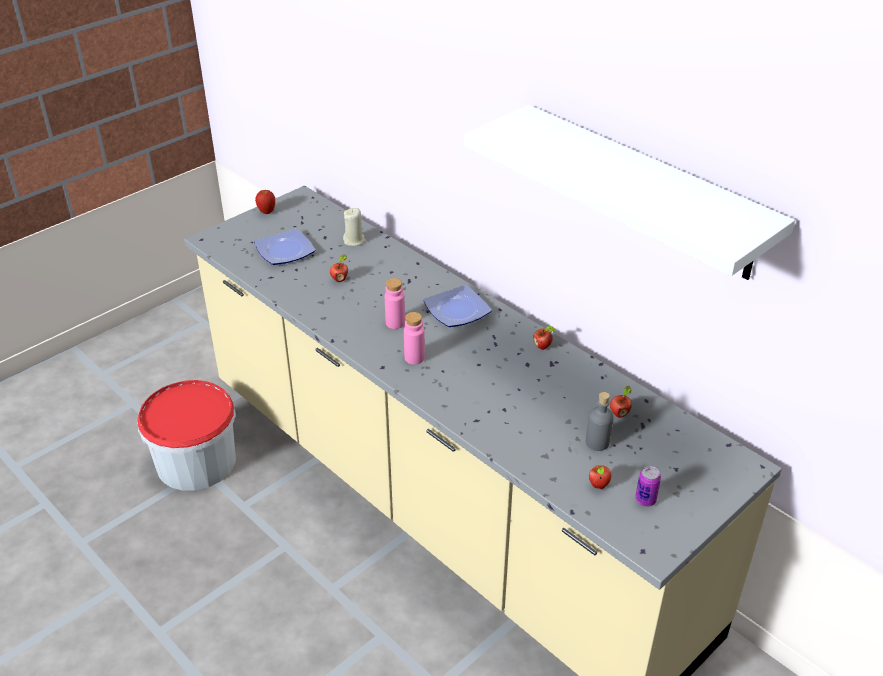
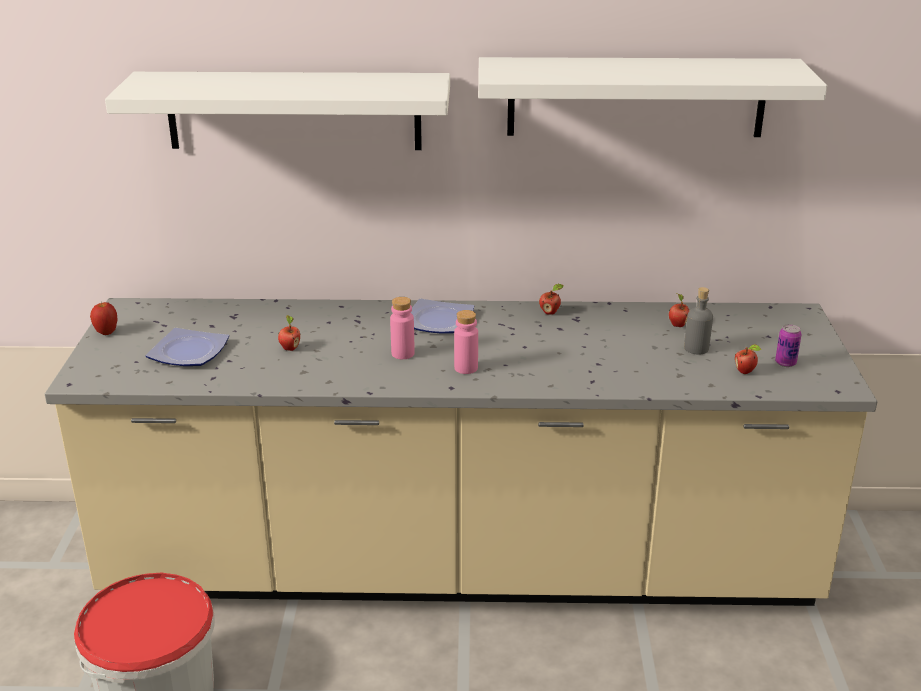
camera: 45 degrees left, 10 degrees down
(354, 240) = (248, 315): beige candle -> none
(409, 96) = (294, 110): none -> white shelf

